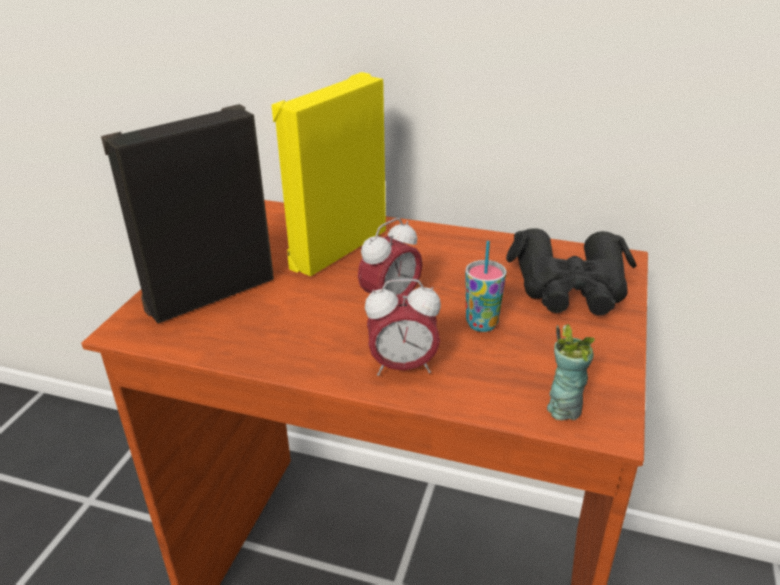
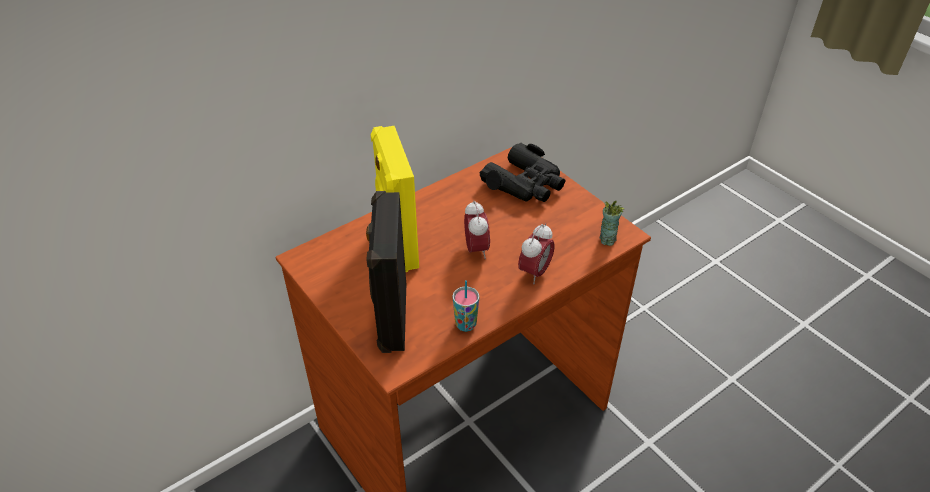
camera: 55 degrees left, 10 degrees up
(481, 324) = (526, 229): cup -> cup (465, 325)

